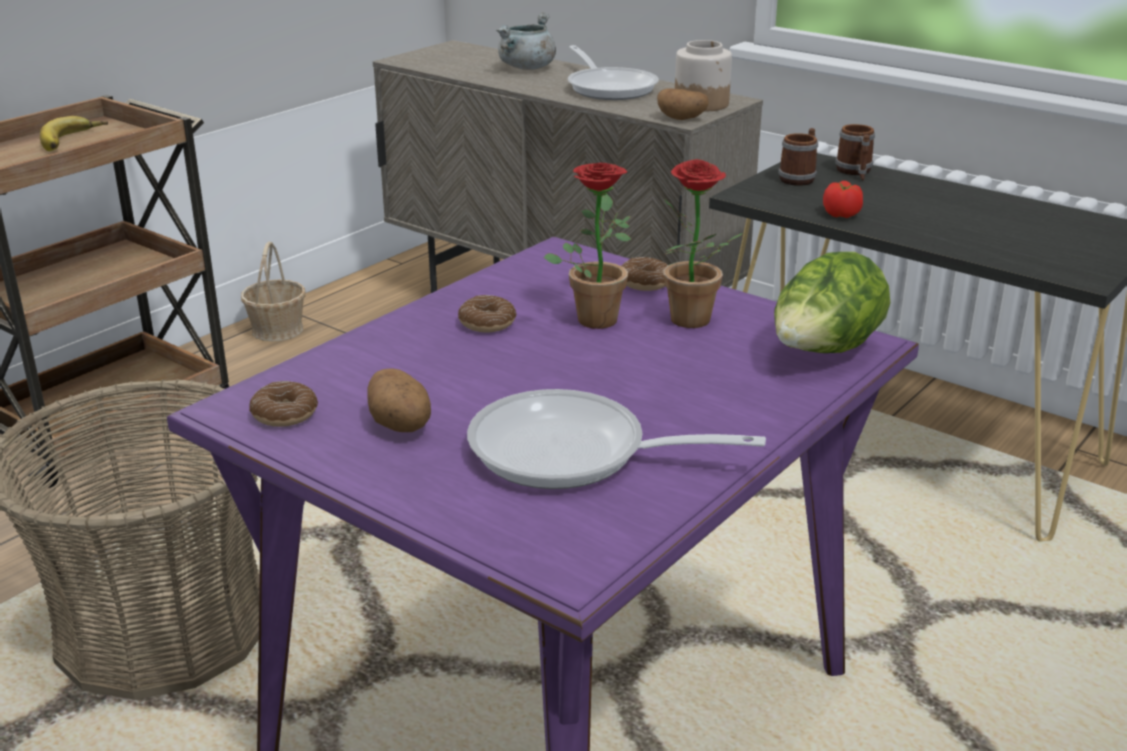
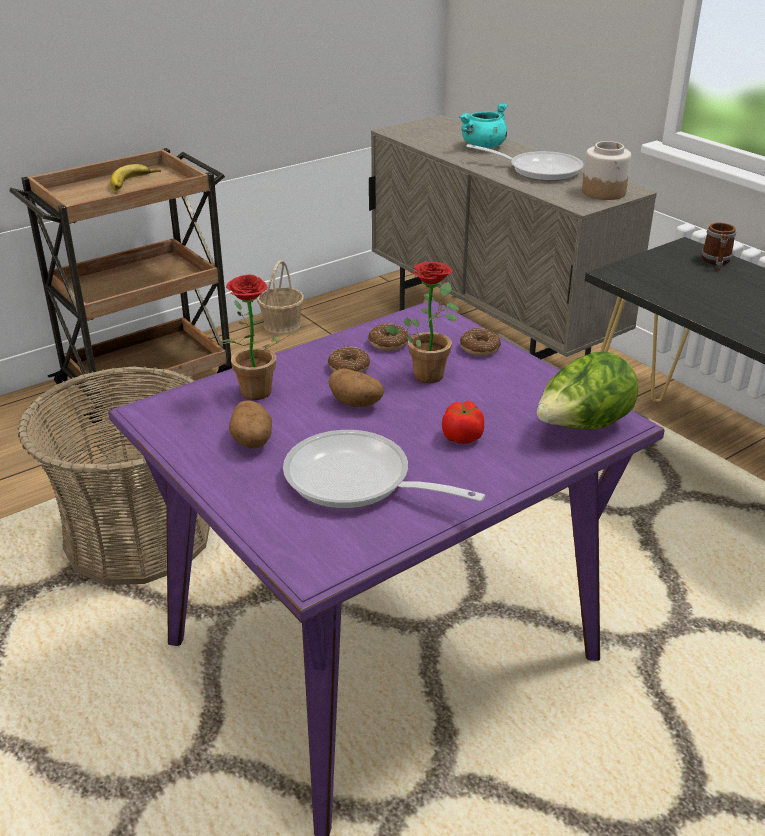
camera: 15 degrees right, 5 degrees up
(284, 414) = (180, 421): donut -> donut (388, 343)
(527, 68) = (483, 146): grey cooking pot -> turquoise cooking pot
(609, 87) = (538, 170): frying pan -> frying pan turned 60 degrees counterclockwise
(682, 118) = (580, 205): potato -> potato (356, 403)
(693, 323) = (497, 388): potted plant -> potted plant (255, 396)
(799, 178) = (667, 262): mug -> none
(841, 214) = (684, 300): tomato -> tomato (462, 437)

